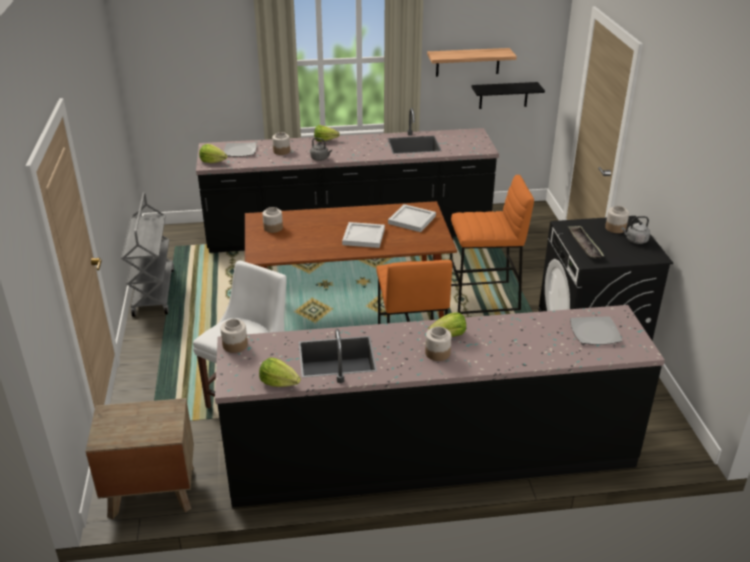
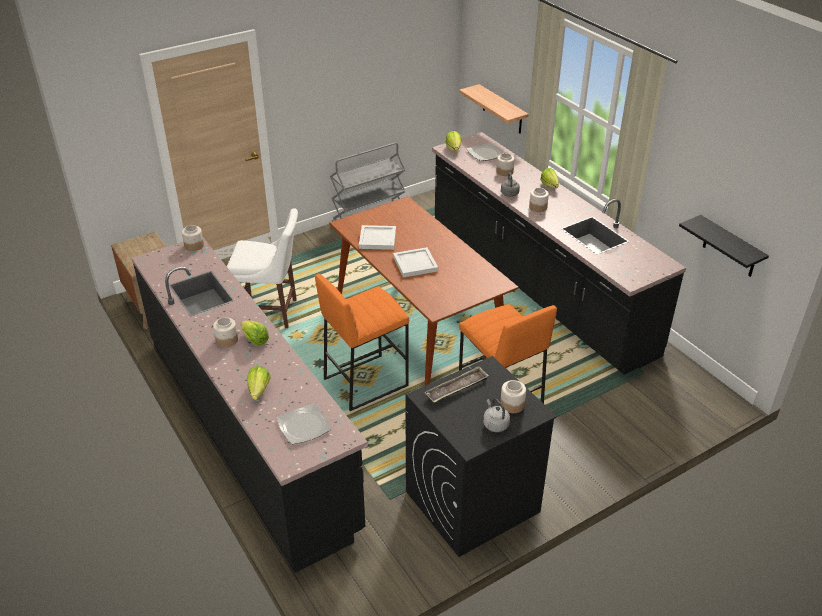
camera: 65 degrees right, 5 degrees up
(273, 228) = (394, 216): jar -> jar (537, 207)
(279, 383) = (157, 277): lettuce -> lettuce (259, 390)
(411, 220) = (466, 281): white tray -> white tray (377, 239)
(467, 62) = (702, 186): shelf -> shelf (502, 110)

